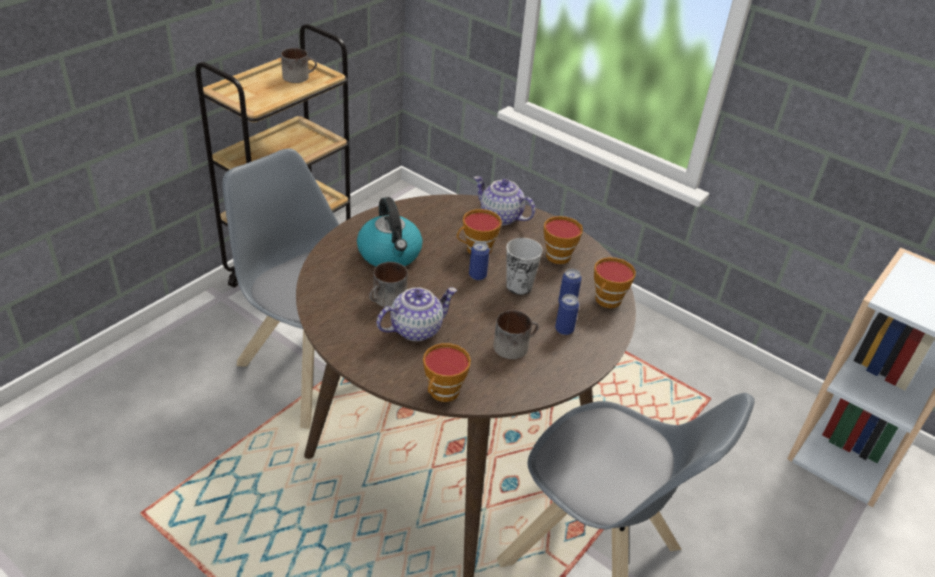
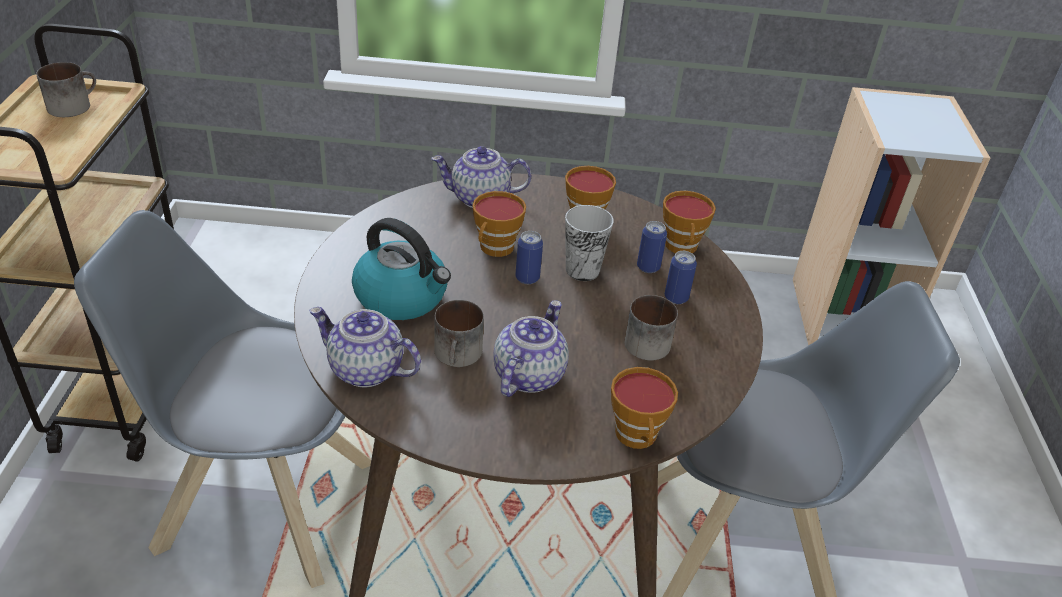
camera: 35 degrees left, 0 degrees up
(328, 283) = (365, 370): none -> teapot

